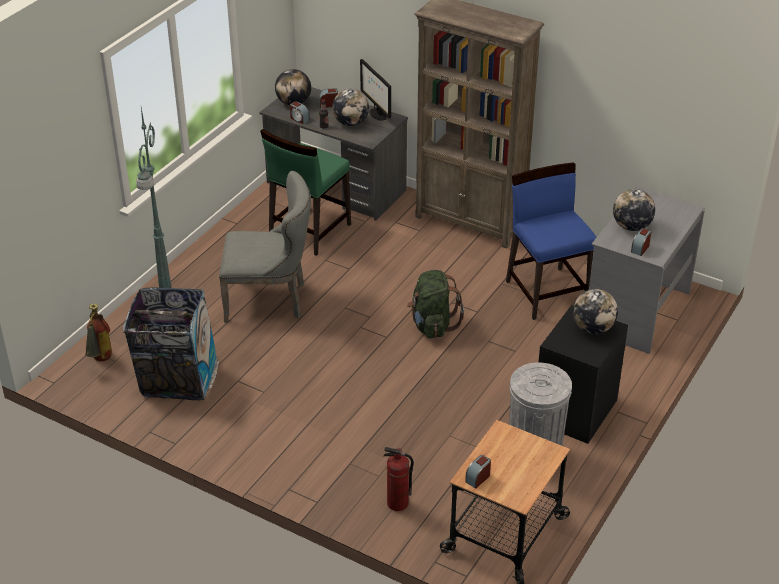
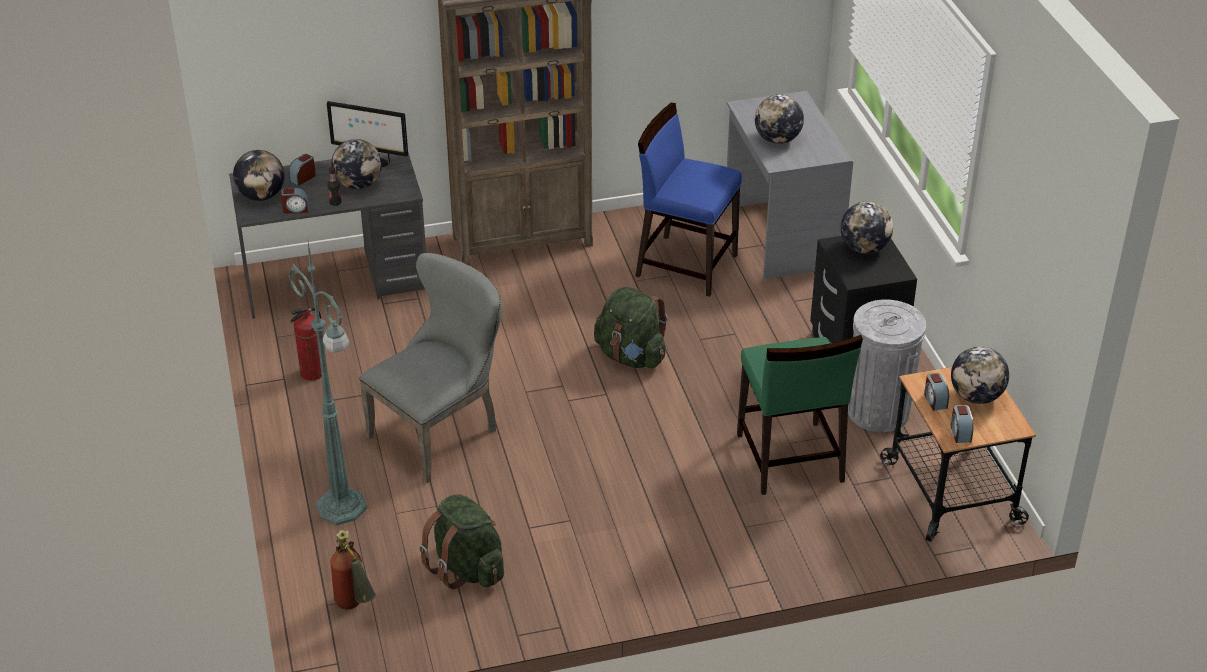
camera: 45 degrees left, 0 degrees up
(177, 380) = (467, 568): trash can -> green backpack
(309, 230) = (374, 340): green chair -> green chair (789, 459)
(397, 503) = (835, 531): fire extinguisher -> fire extinguisher (312, 373)
(525, 465) = (976, 396): none -> globe
(640, 248) = (813, 155): alarm clock -> alarm clock (935, 400)

